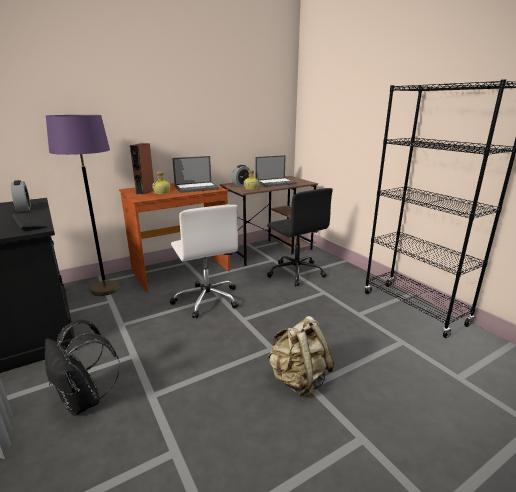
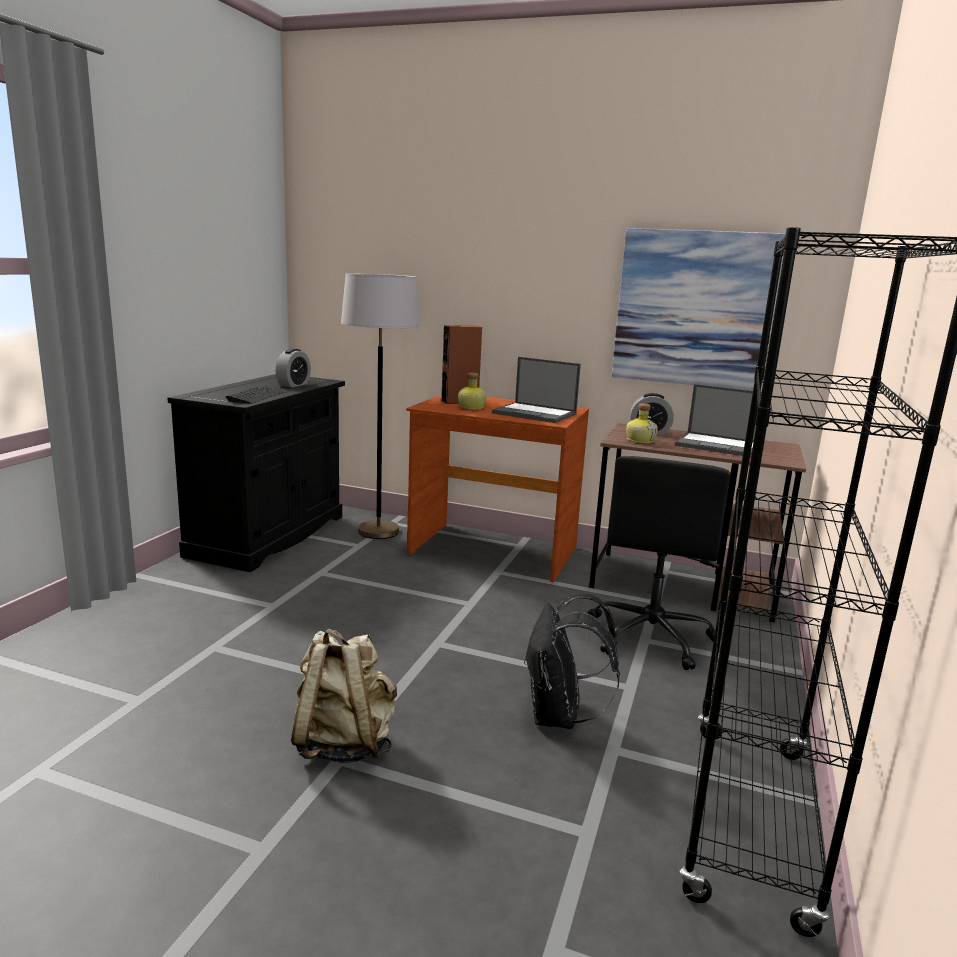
camera: 50 degrees right, 5 degrees down
(84, 400) = (176, 615): black backpack -> black backpack (559, 717)
(105, 289) = (378, 531): purple floor lamp -> grey floor lamp
(207, 299) = (448, 598): white office chair -> none
(243, 120) = (694, 309): none -> picture

